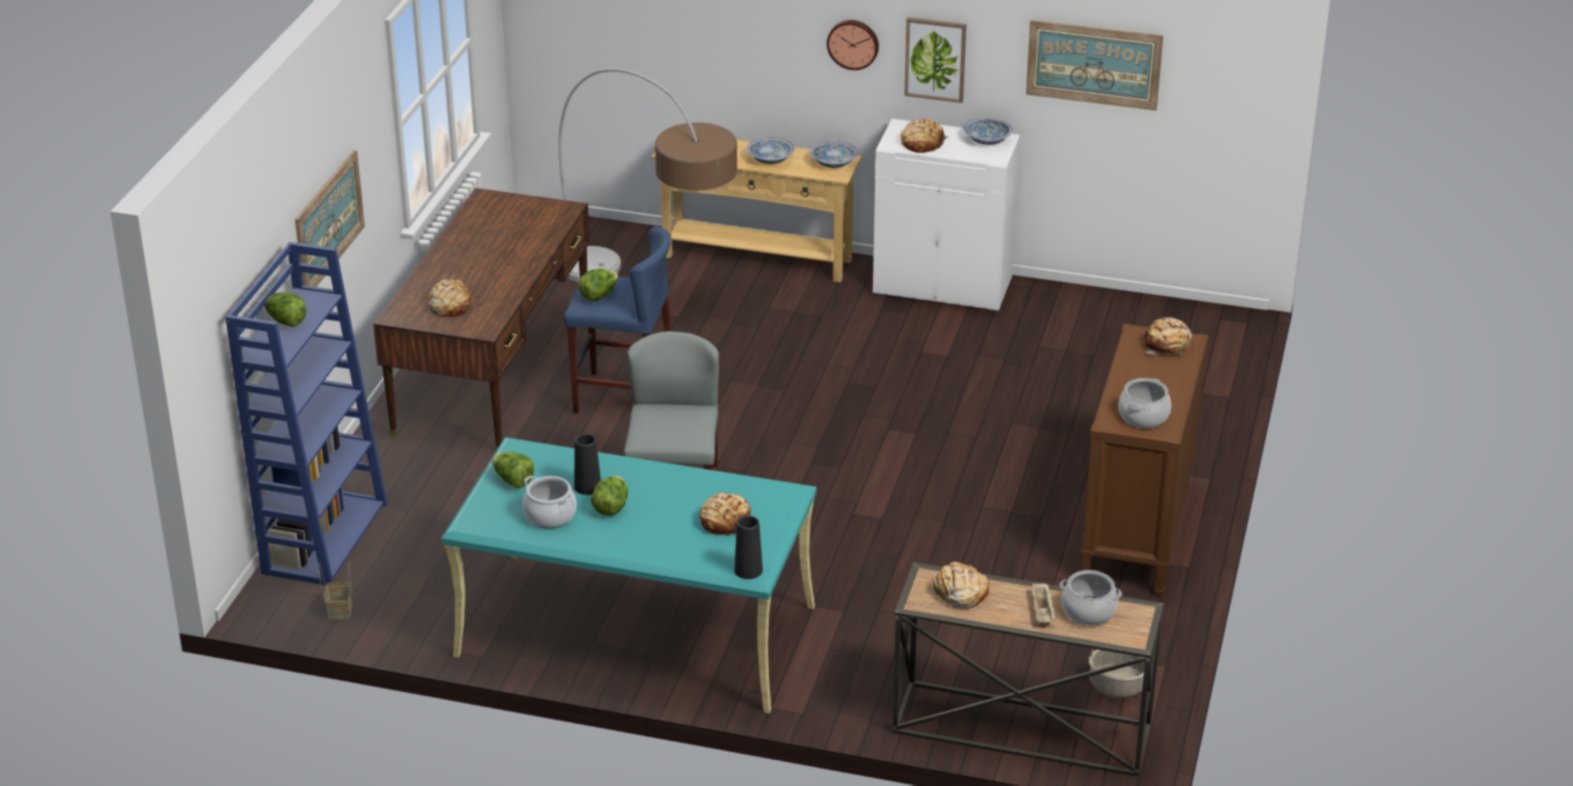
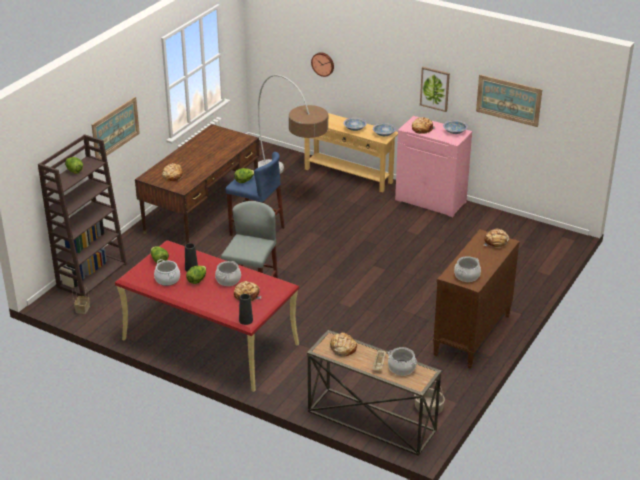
camera: 15 degrees right, 0 degrees up
(324, 537) = (92, 275): blue bookcase -> brown bookcase
(634, 631) = (209, 341): turquoise desk -> red desk
(673, 497) = (228, 280): none -> cooking pot
(853, 43) = (397, 76): wall clock -> wall clock (323, 64)
(943, 286) = (431, 201): white cabinet -> pink cabinet

